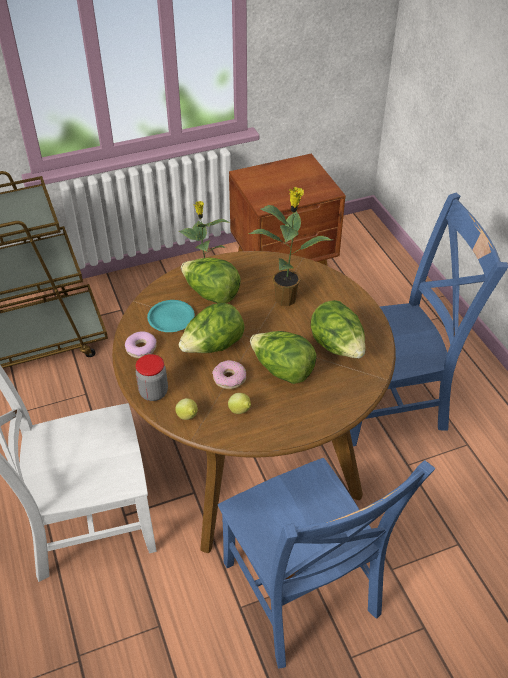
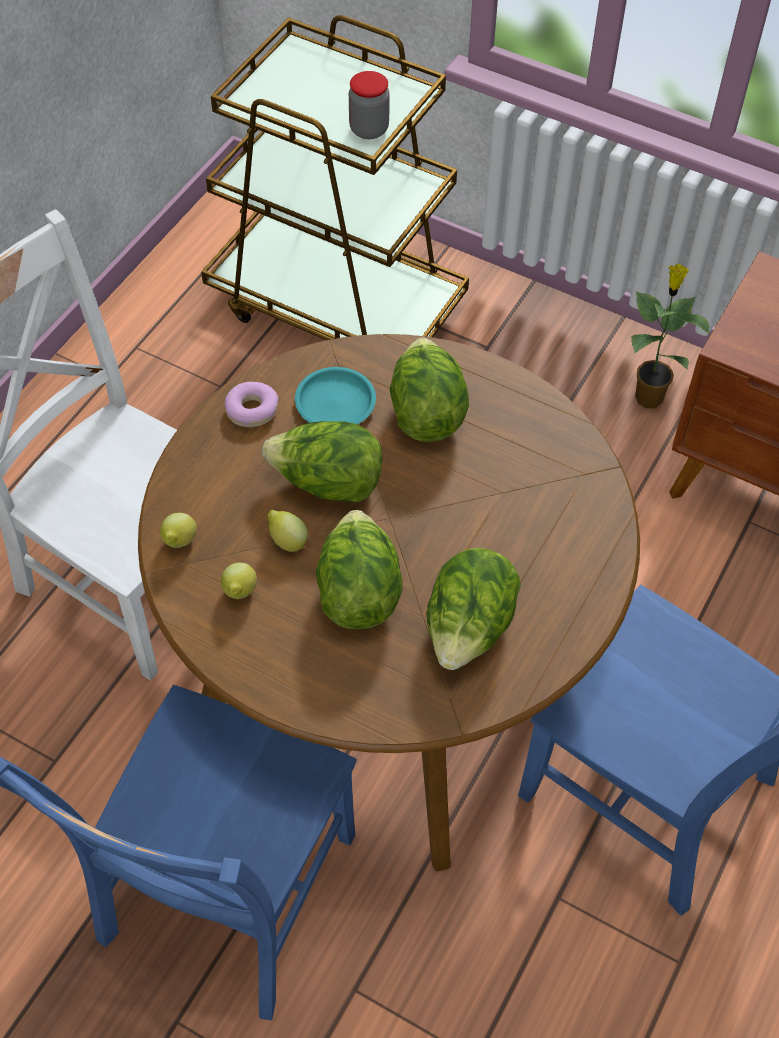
camera: 50 degrees right, 10 degrees up
(153, 392) = (189, 477): jar -> jar (369, 129)
(229, 378) = (287, 541): donut -> lemon
(286, 298) = (508, 503): potted plant -> none

